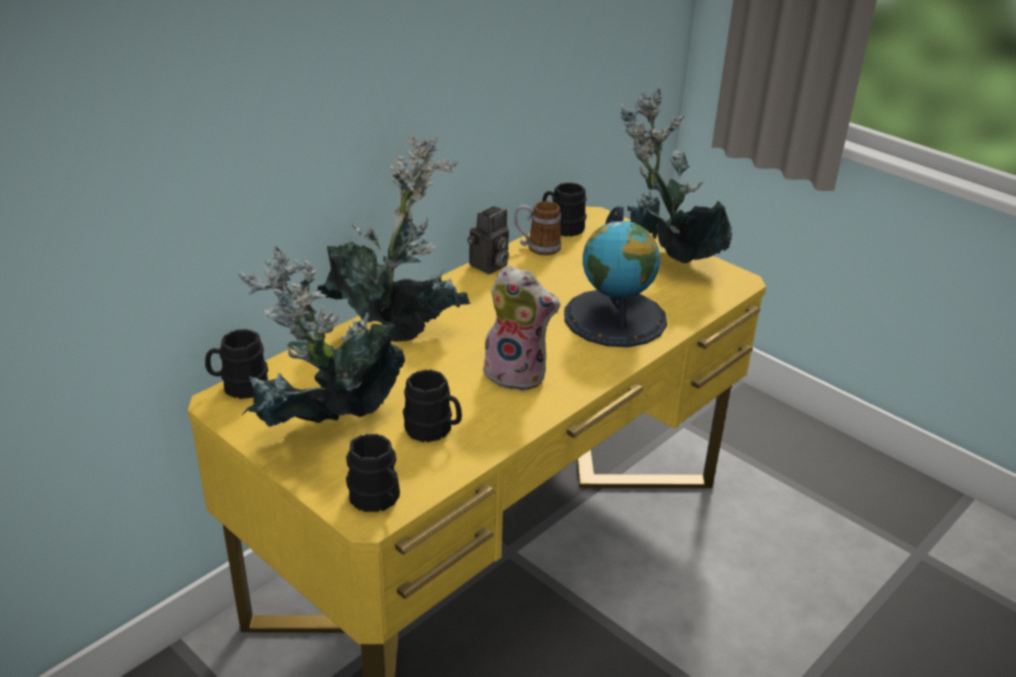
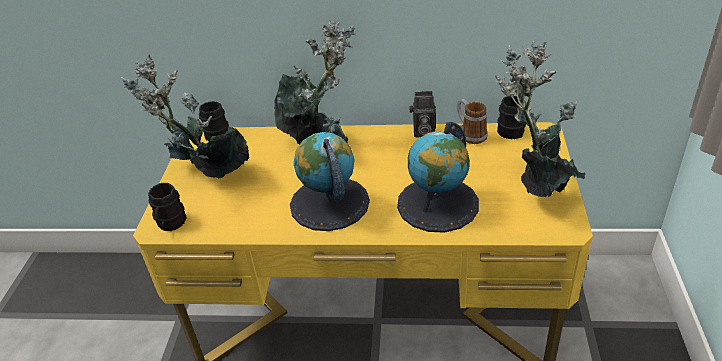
camera: 55 degrees right, 5 degrees up
(433, 430) = (244, 207): black mug -> none
(518, 374) = (329, 203): plush toy -> globe

